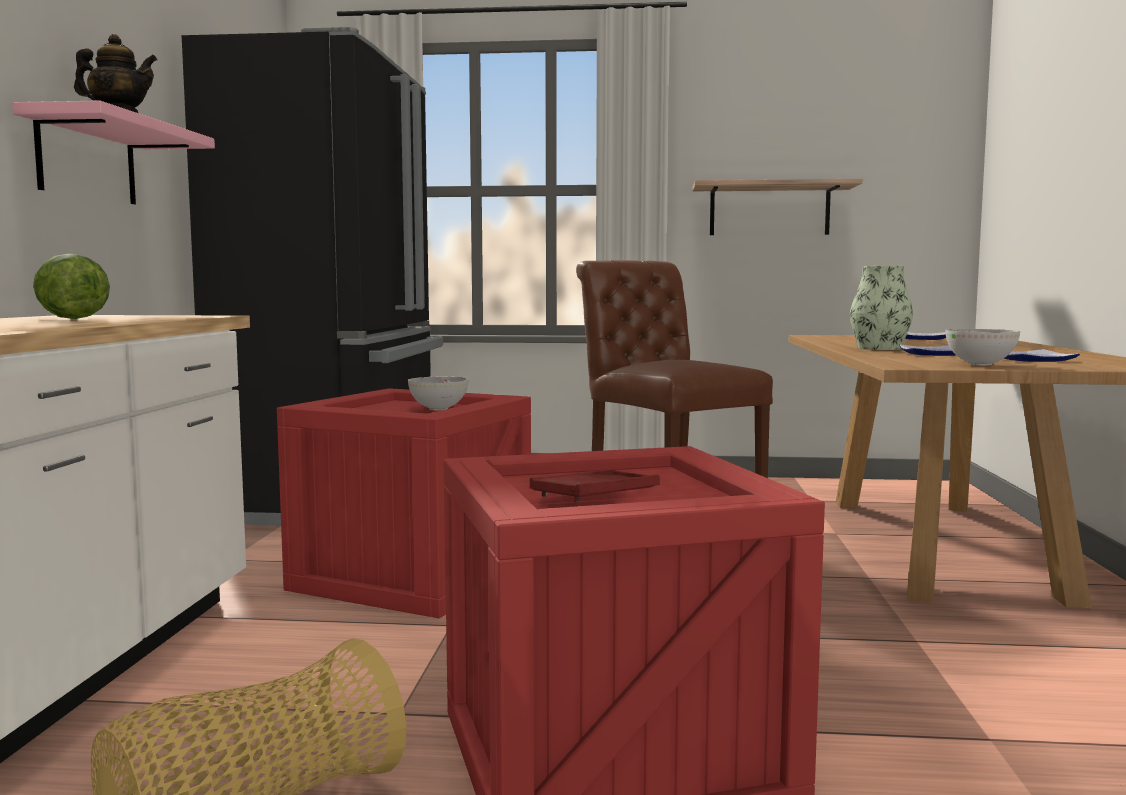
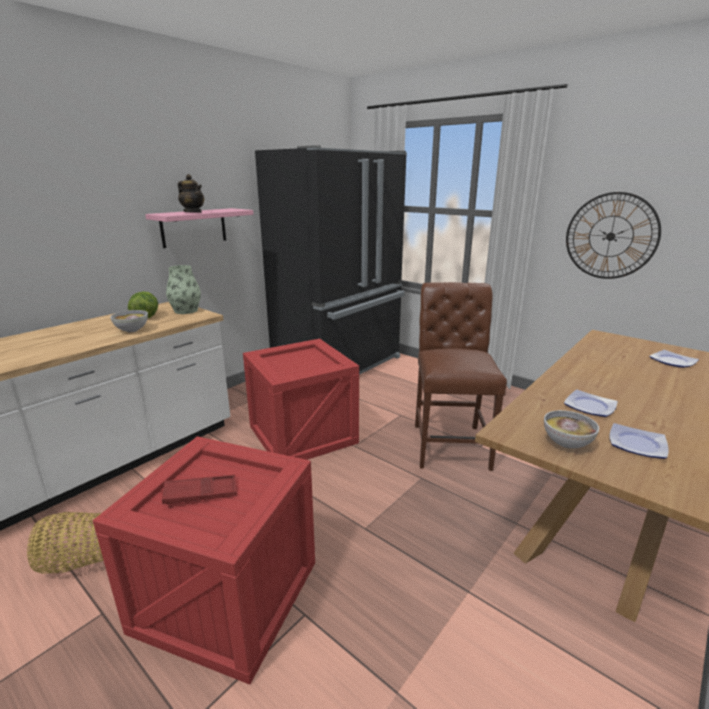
camera: 35 degrees right, 15 degrees up
(438, 409) = (311, 364): bowl -> bowl (132, 330)
(769, 210) = (610, 236): shelf -> wall clock
(879, 348) = (580, 381): vase -> vase (186, 310)

